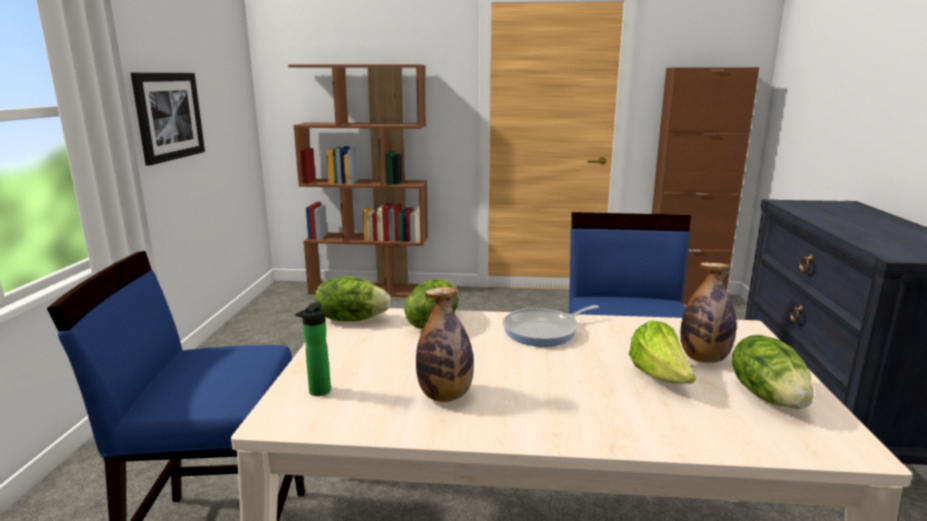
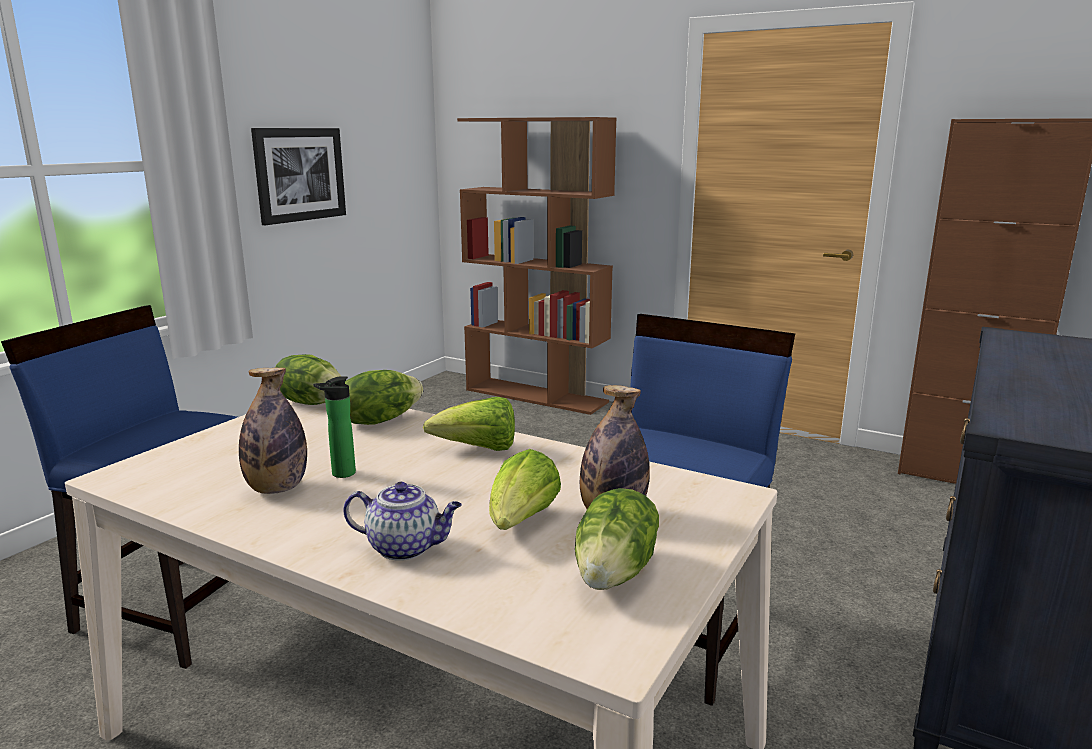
camera: 25 degrees right, 0 degrees up
(317, 392) = (179, 461): bottle -> bottle (340, 474)
(544, 331) = (478, 449): frying pan -> lettuce
(618, 415) = (406, 547): none -> teapot

